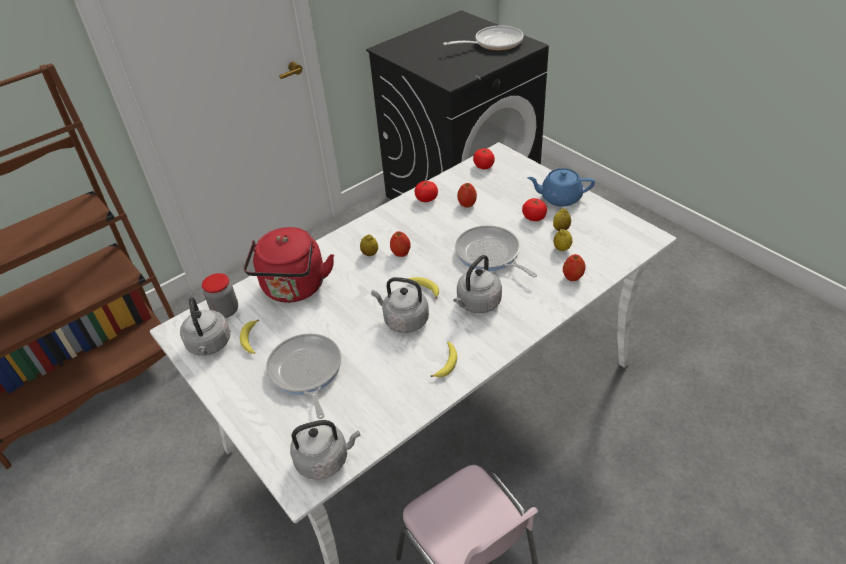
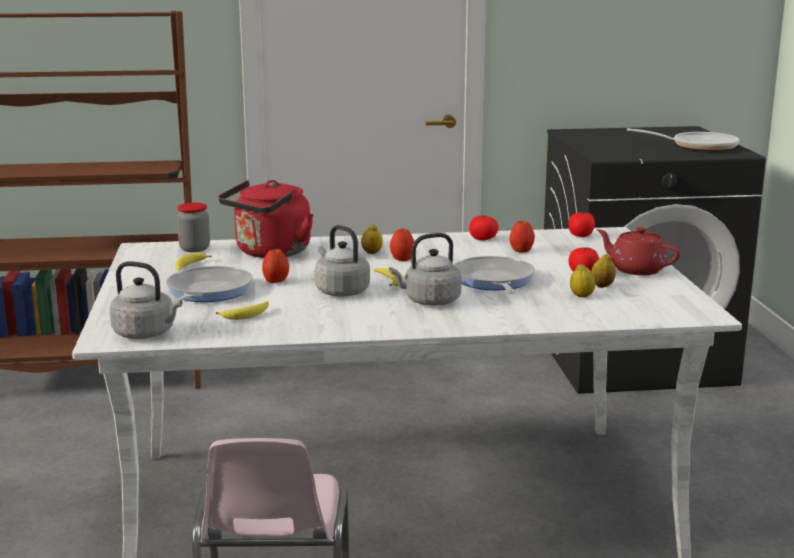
camera: 30 degrees right, 25 degrees down
(209, 345) = (153, 260): grey kettle -> none
(446, 363) = (340, 321): banana -> banana (247, 315)
(559, 198) = (636, 269): blue teapot -> red teapot
(573, 277) = (562, 313): apple -> apple (275, 281)

